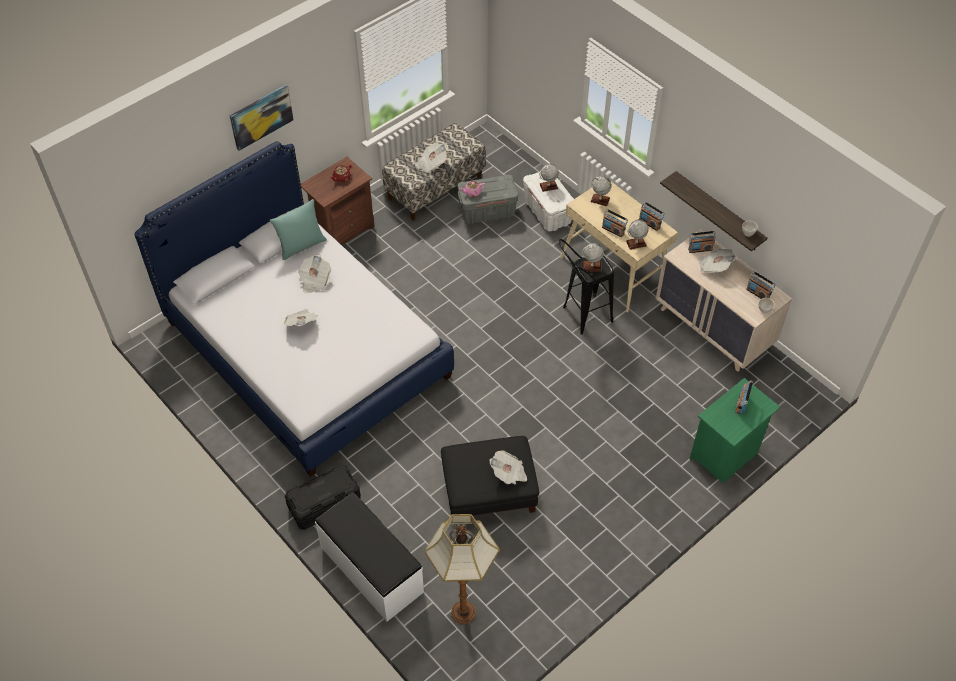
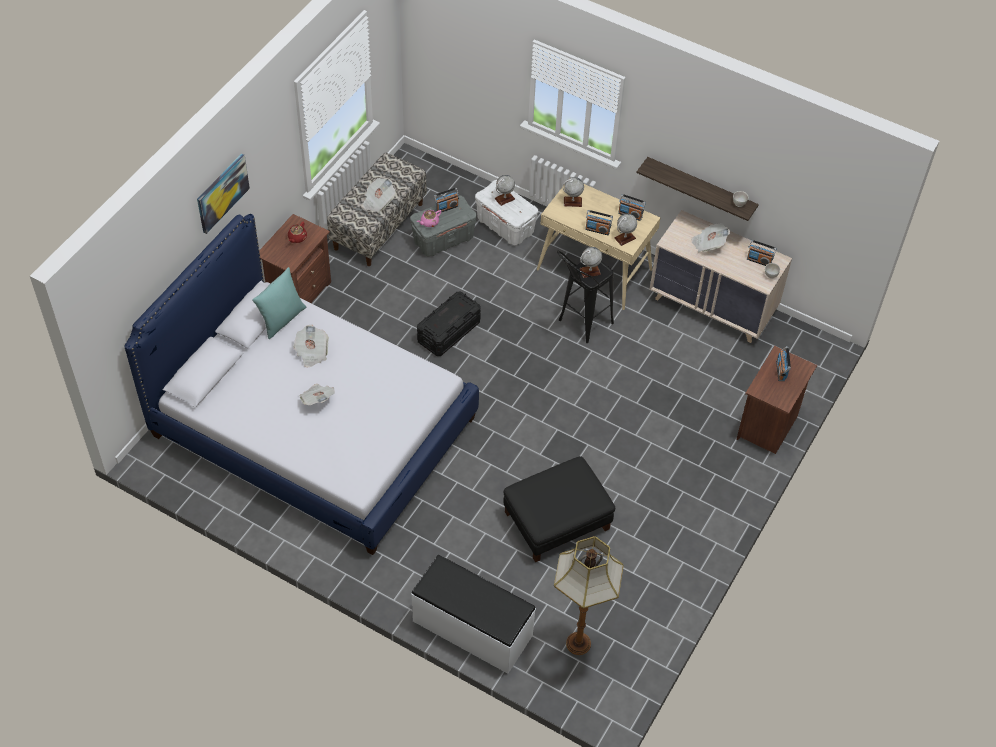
camera: 20 degrees left, 0 degrees up
(324, 504) = (398, 578): black storage box -> black storage box (449, 332)
(508, 473) = (581, 496): newspaper -> none
(700, 249) = (688, 229): radio -> radio (446, 207)
(725, 455) = (768, 427): green nightstand -> brown nightstand

